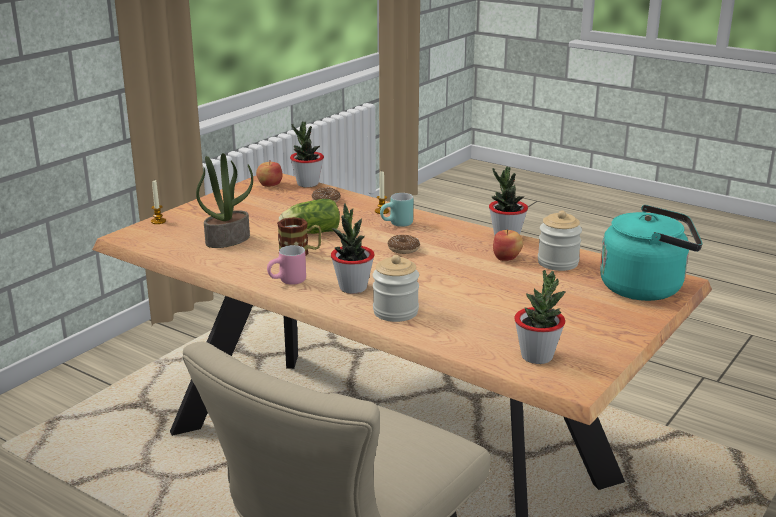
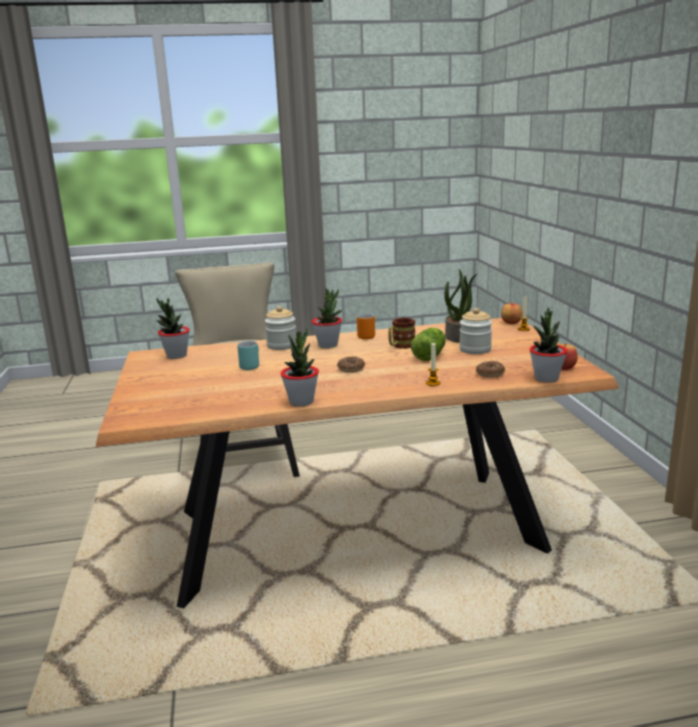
camera: 135 degrees right, 5 degrees down
(288, 282) = (365, 336): pink mug -> orange mug
(397, 225) = (395, 379): turquoise mug -> turquoise mug (250, 366)
(507, 257) = (274, 389): apple -> apple (510, 323)
(558, 263) = (232, 400): jar -> jar (475, 349)
(646, 288) = (145, 407): turquoise kettle -> none

